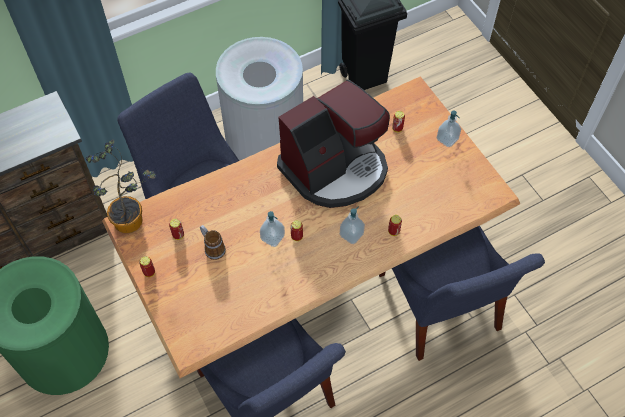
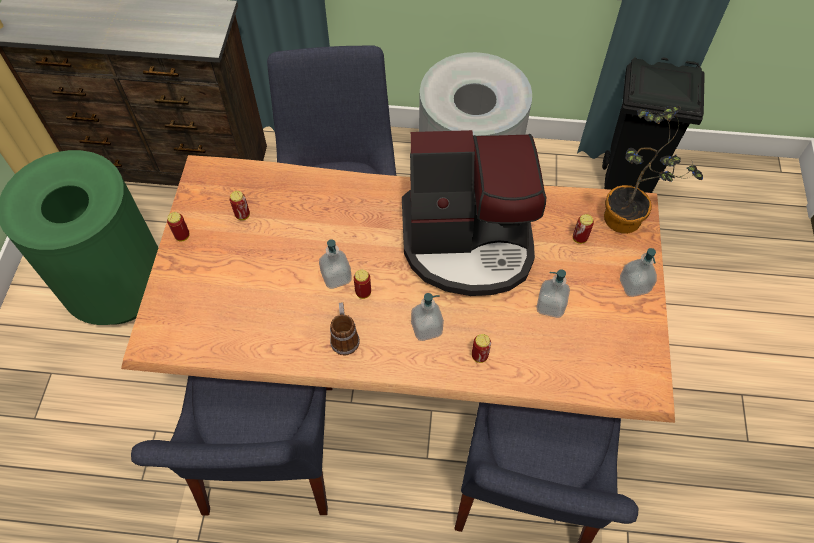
camera: 35 degrees right, 0 degrees up
(133, 220) = (212, 173): potted plant -> potted plant (628, 221)
(212, 248) = (265, 249): mug -> mug (344, 337)
(411, 178) = (550, 306): none -> soap dispenser

